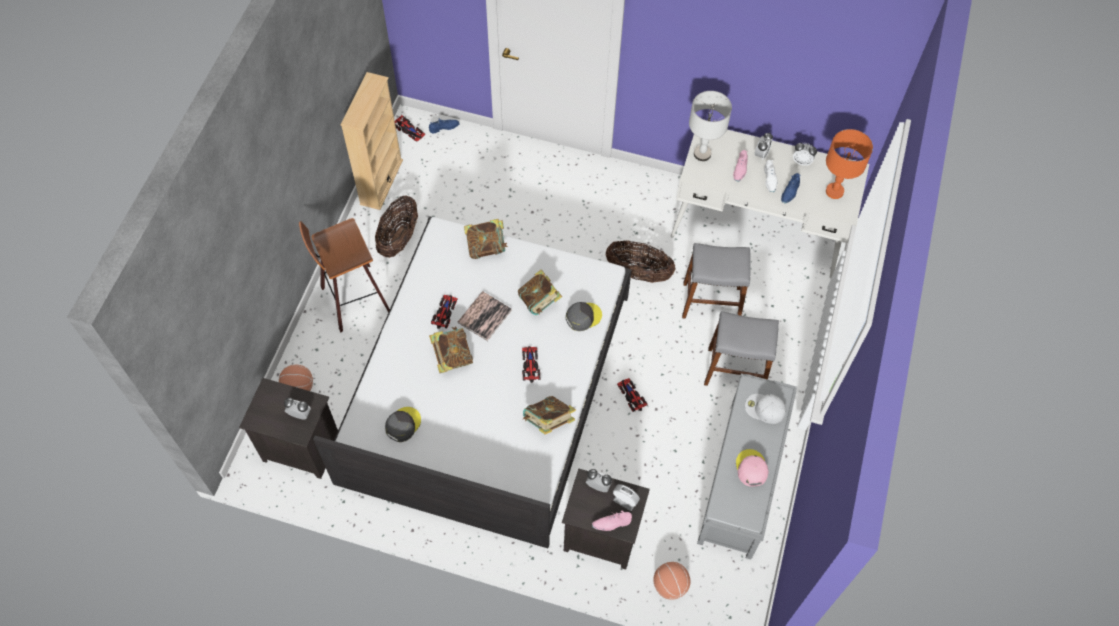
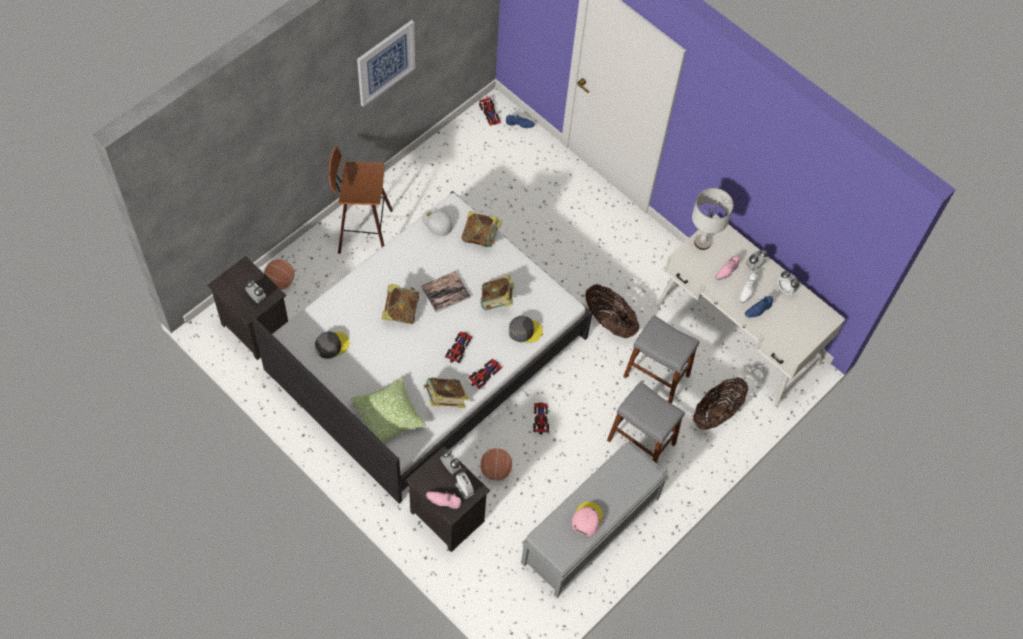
camera: 25 degrees right, 0 degrees up
(313, 111) = (385, 62): none -> picture
(381, 182) = (441, 146): beige bookcase -> none
(399, 238) = (428, 199): basket -> basket (716, 413)
(444, 312) = (416, 273): toy car -> toy car (485, 374)
(502, 467) = (388, 416): none -> pillow
(670, 585) = (478, 583): basketball -> basketball (495, 470)
(764, 409) = (628, 478): white cap -> white cap (436, 222)
(834, 191) = (798, 327): orange table lamp -> none

